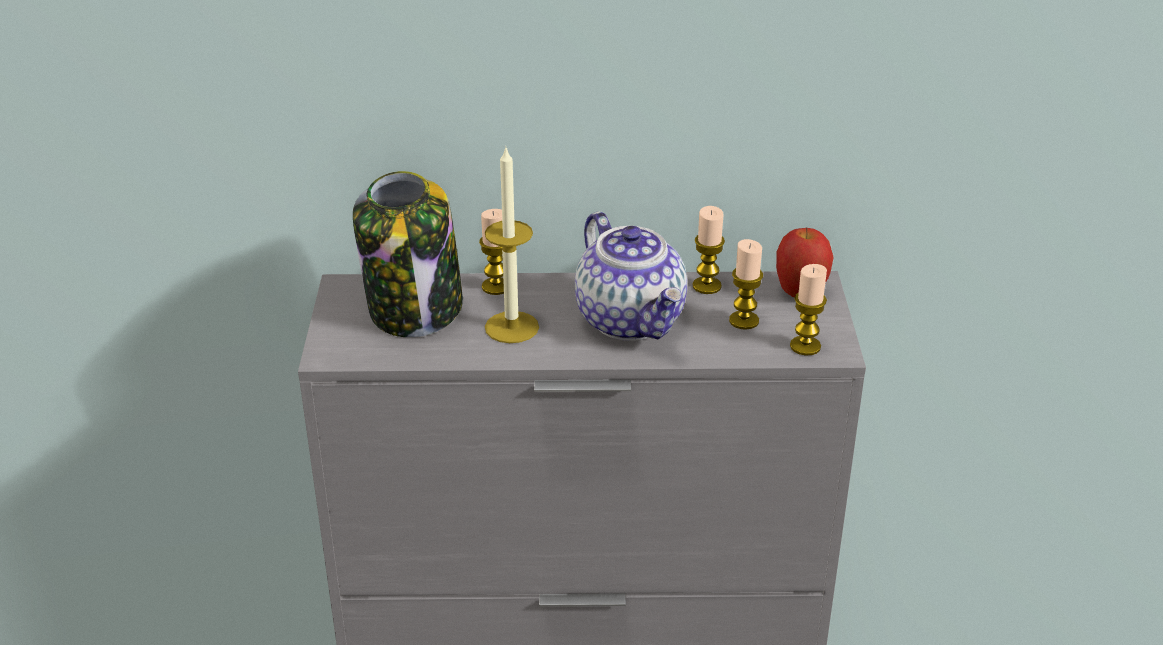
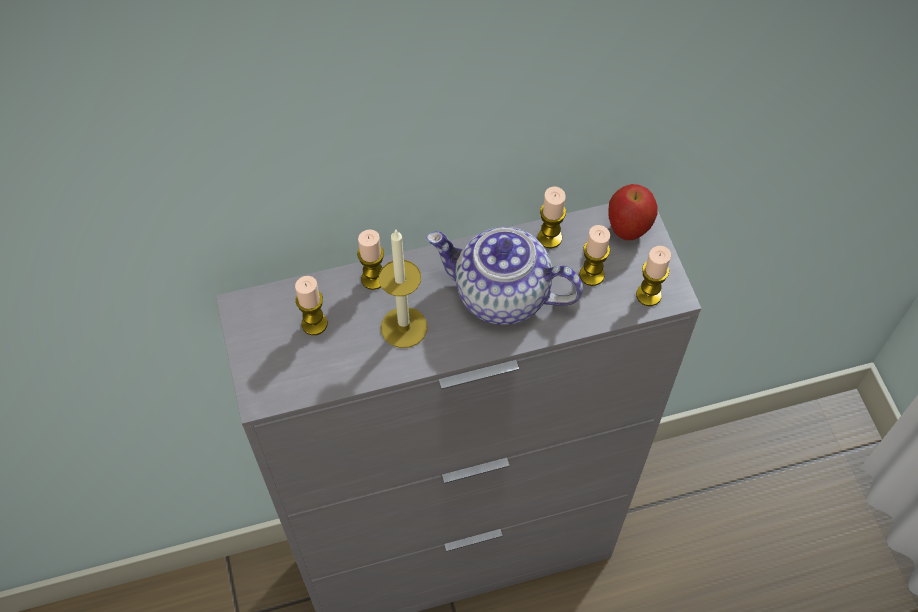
camera: 15 degrees left, 25 degrees up
(415, 309) = (314, 324): jar -> candle
(632, 320) = (501, 295): teapot -> teapot turned 150 degrees clockwise

